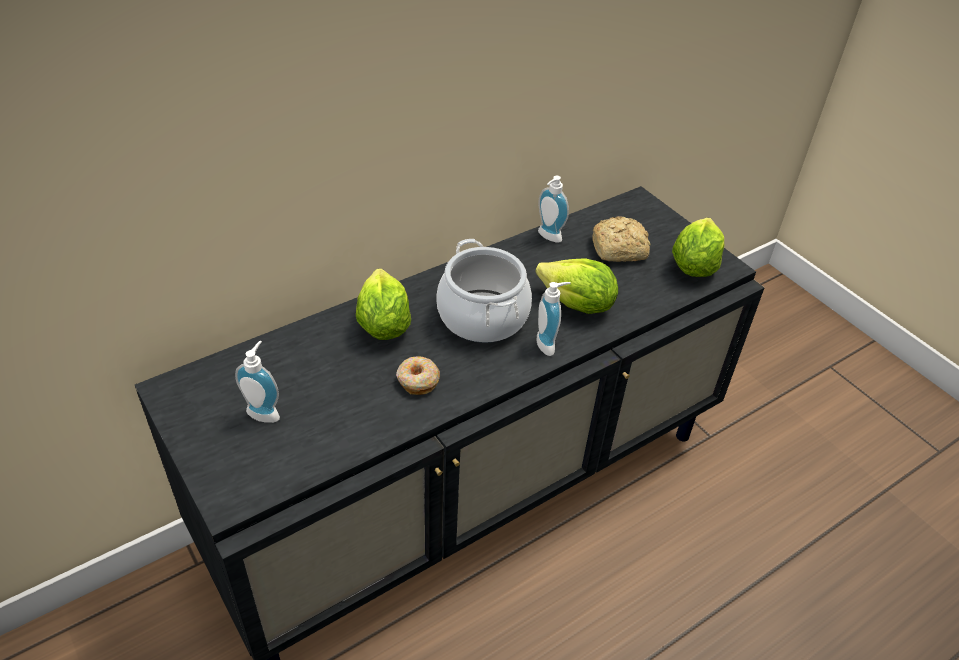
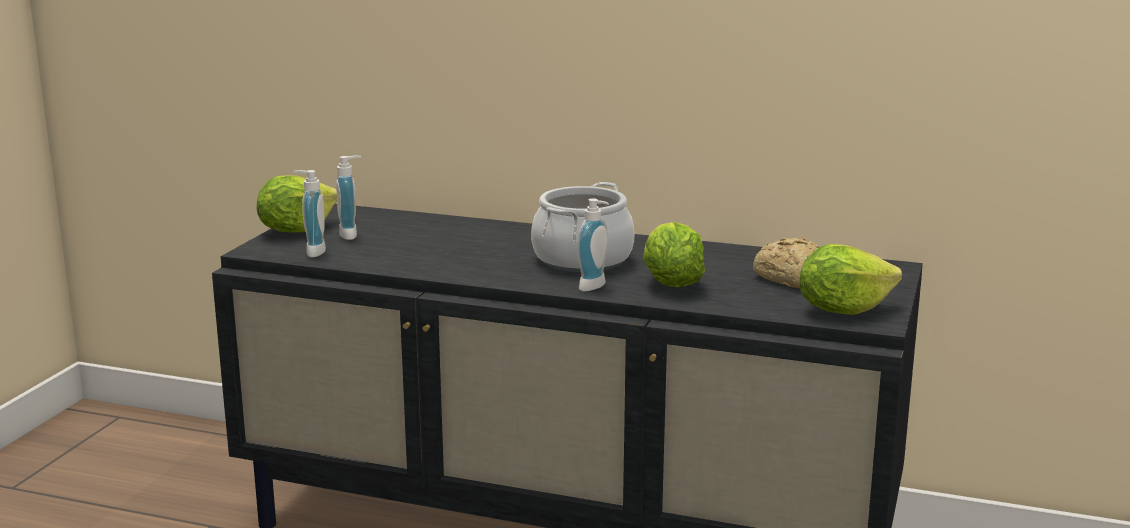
camera: 55 degrees right, 25 degrees down
(383, 325) = (506, 236): lettuce -> lettuce (296, 230)
(417, 380) = (464, 261): donut -> none
(547, 237) = (743, 251): soap dispenser -> soap dispenser (312, 252)

